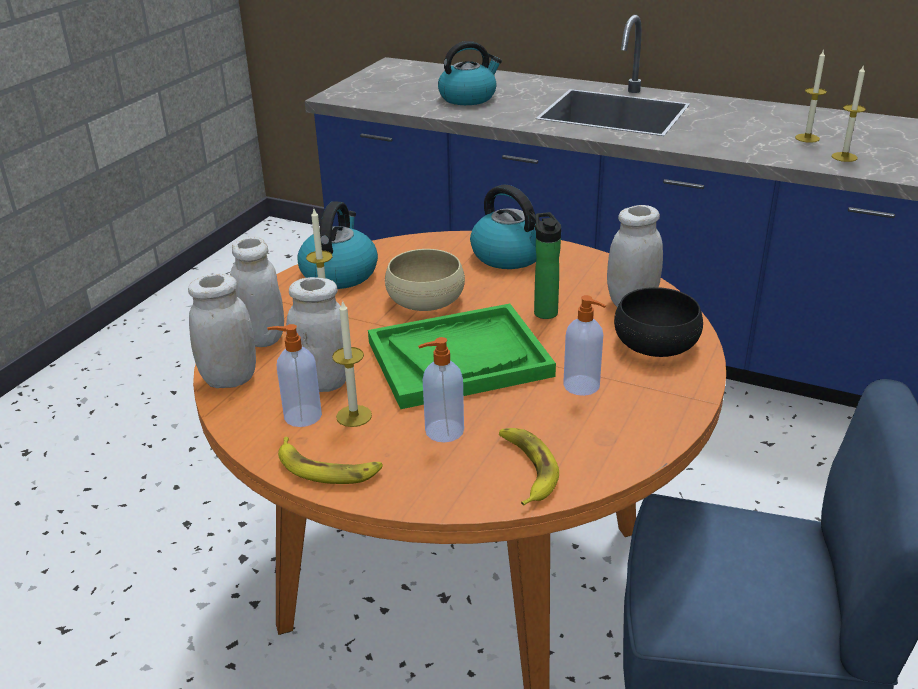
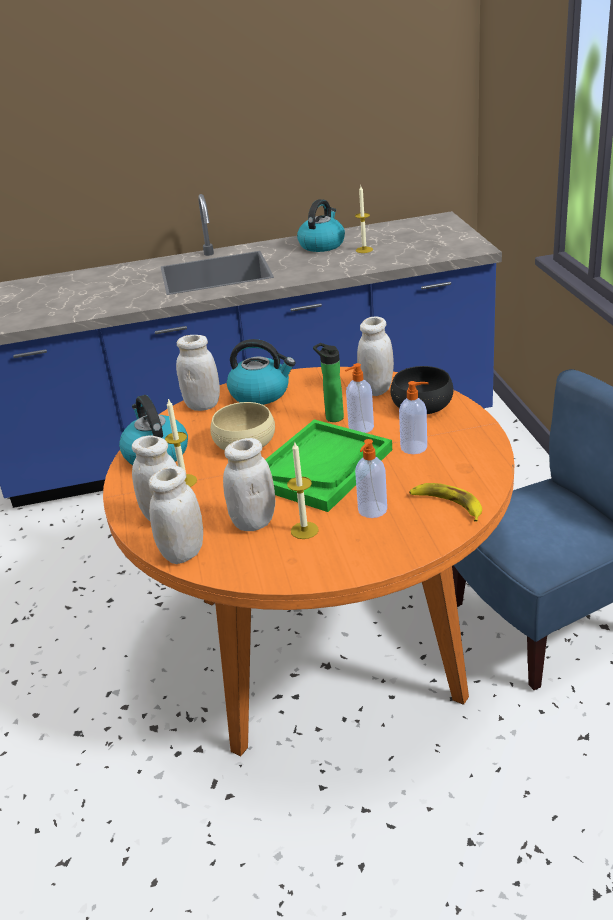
camera: 35 degrees left, 0 degrees up
(301, 416) = (270, 548): soap dispenser -> soap dispenser (360, 428)
(327, 468) = (333, 566): banana -> none
(443, 244) = (202, 405): none -> white jar
(468, 97) = (91, 296): kettle -> kettle (322, 245)
(844, 157) = (400, 254): candle -> none

